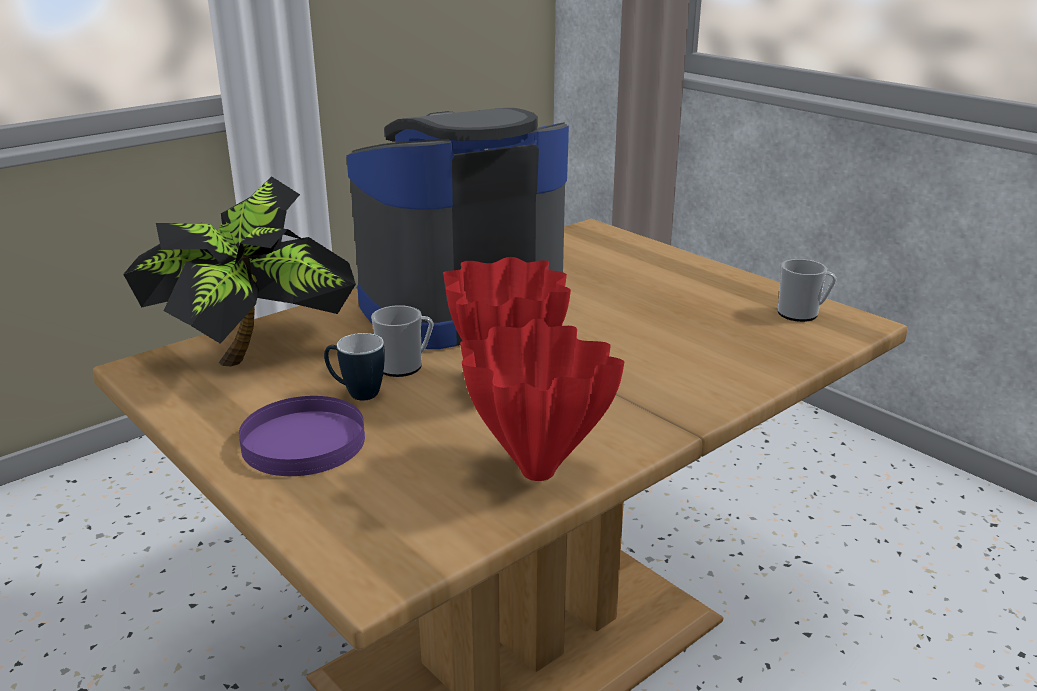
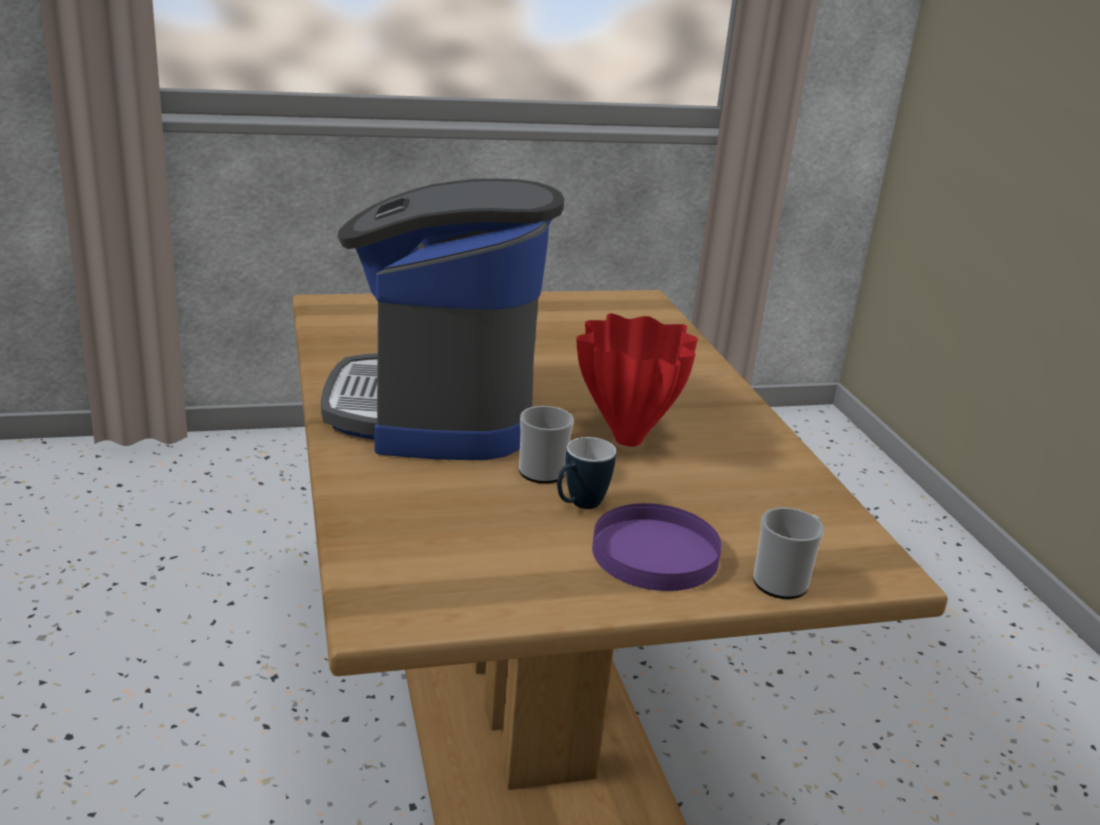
camera: 65 degrees left, 0 degrees up
(256, 356) = (434, 537): potted plant -> none
(535, 471) = (776, 470): red vase -> none
(802, 314) = (611, 306): mug -> mug (784, 581)

